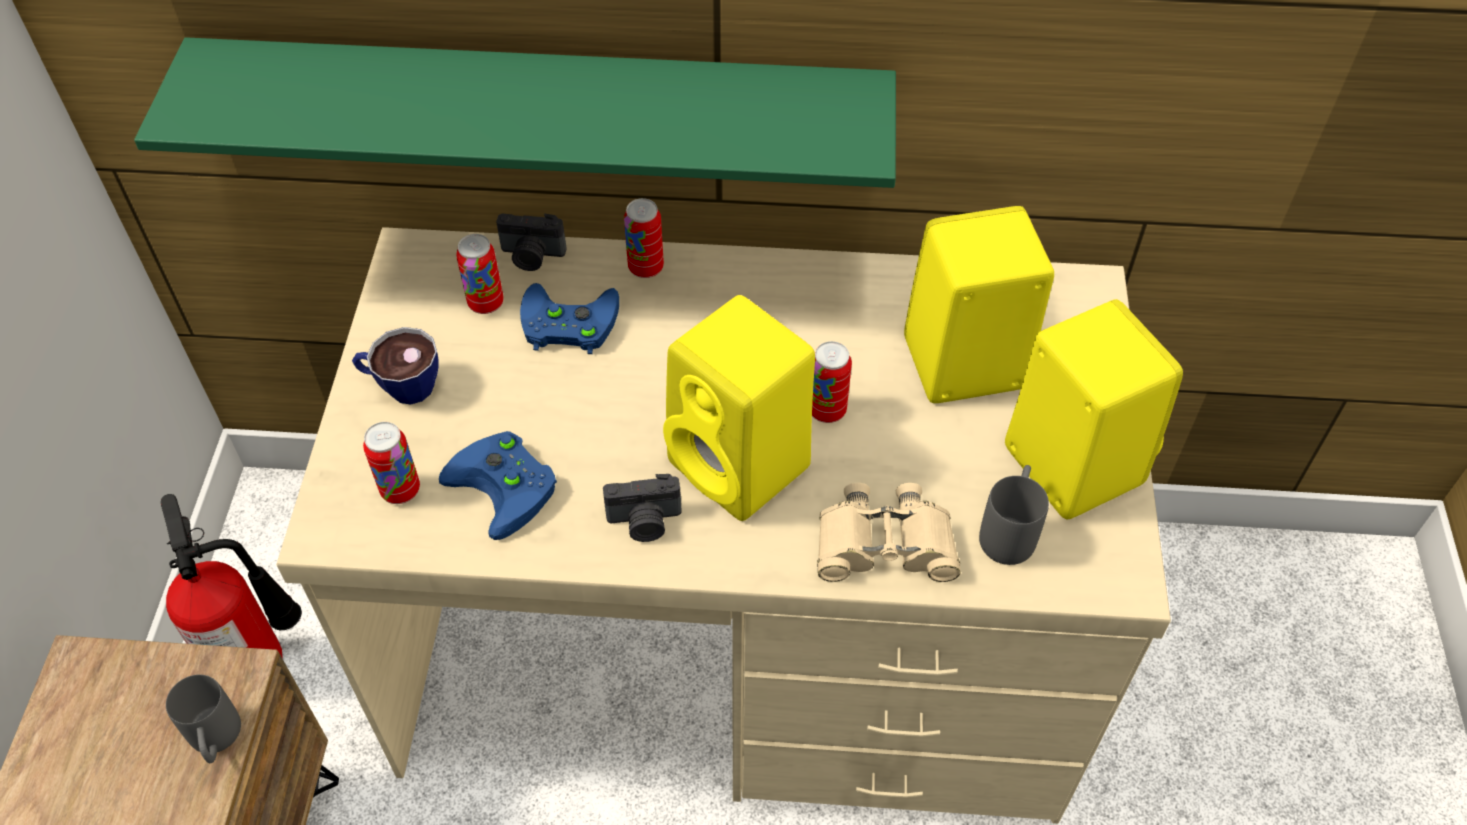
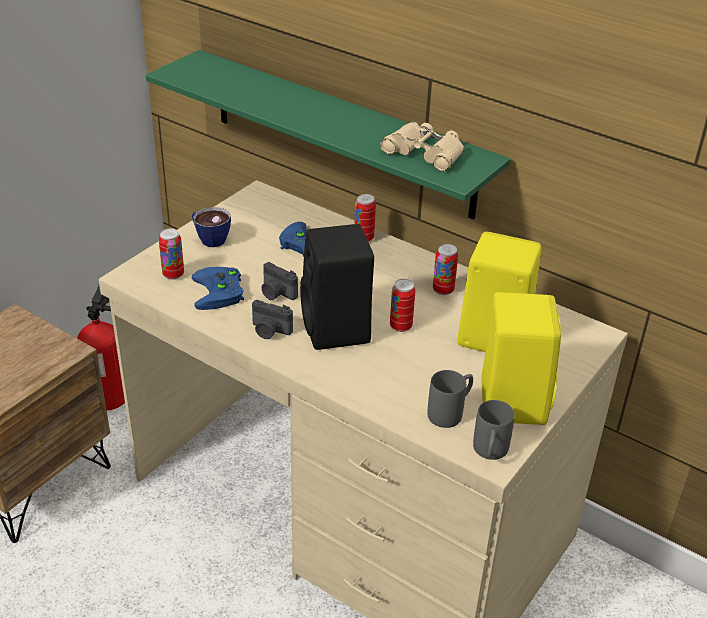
camera: 30 degrees right, 15 degrees down
(216, 741) = (41, 370): grey mug -> grey mug (489, 453)
(486, 303) = (275, 223): can -> can (443, 290)
(532, 256) = (313, 214): camera -> camera (276, 293)
(743, 466) = (337, 330): yellow speaker -> black speaker
(884, 544) = (378, 389): beige binoculars -> beige binoculars (424, 153)

